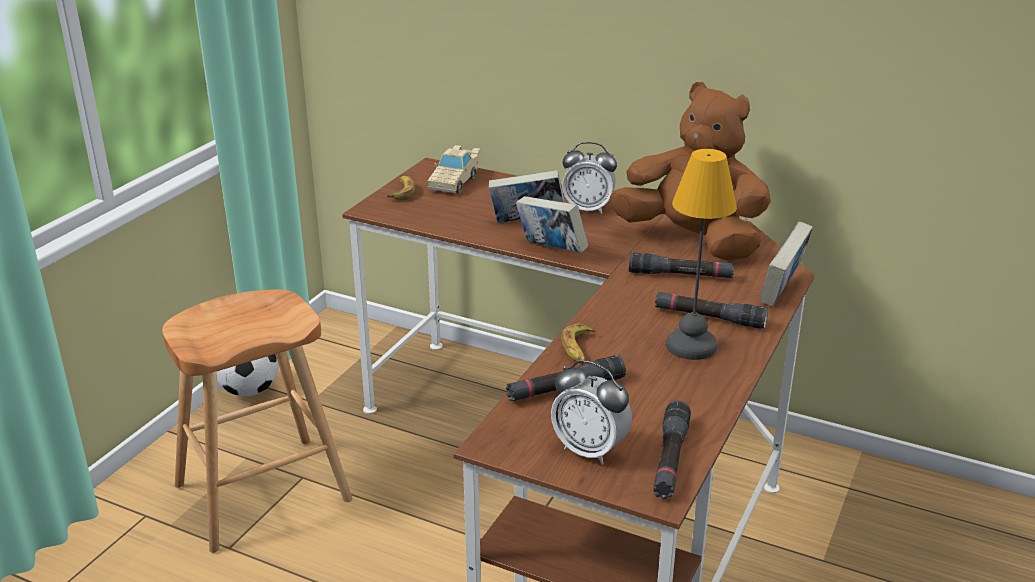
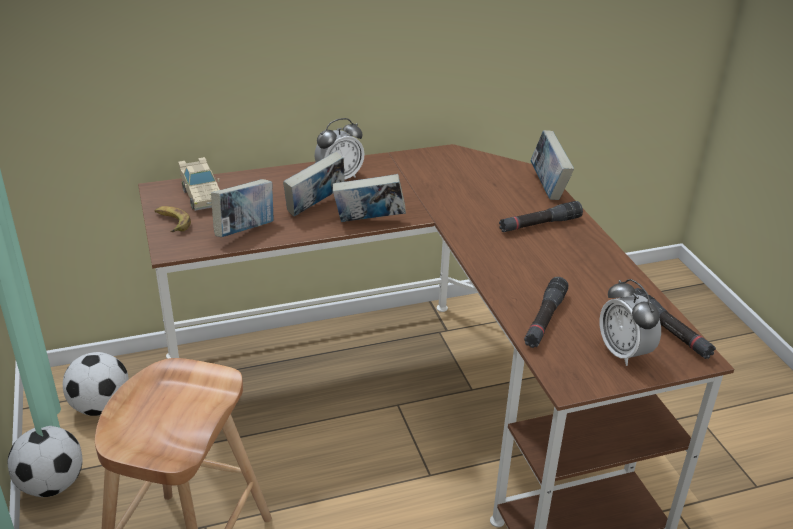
camera: 45 degrees left, 5 degrees up
(343, 356) = (100, 406): none -> football
(442, 218) = (245, 231): none -> book
(578, 349) = (506, 287): banana -> none
(590, 450) = (624, 352): alarm clock -> alarm clock turned 75 degrees clockwise
(680, 275) = (476, 202): black flashlight -> none
(689, 345) = (559, 249): table lamp -> none
(692, 240) = (443, 173): brown plush toy -> none

